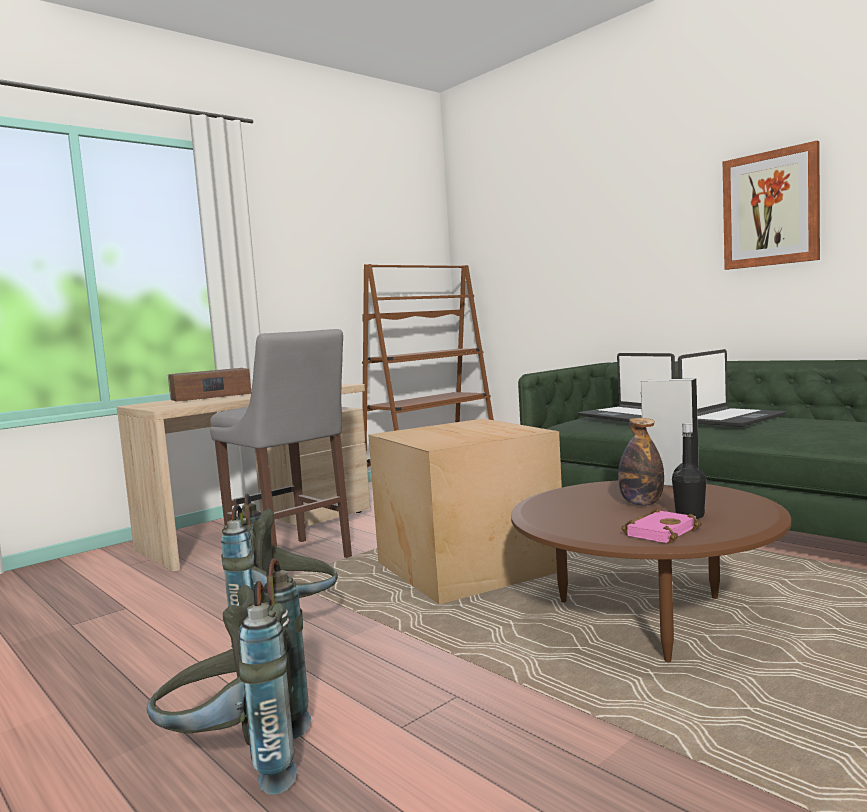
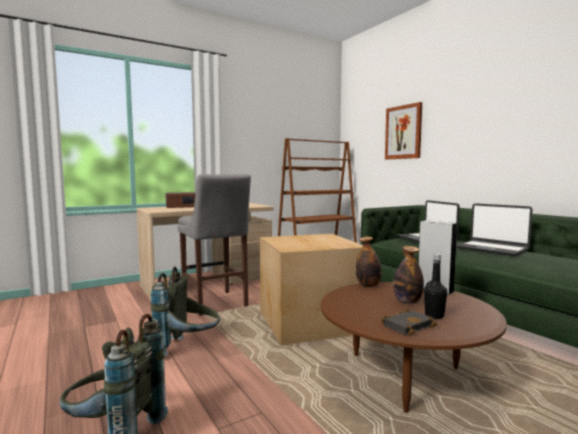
camera: 10 degrees right, 0 degrees up
(570, 490) = (368, 285): none -> bottle
(660, 532) = (407, 325): pink book -> black book
(731, 419) = (491, 249): laptop -> laptop turned 75 degrees clockwise
(770, 209) = (534, 115): picture -> picture (403, 132)

